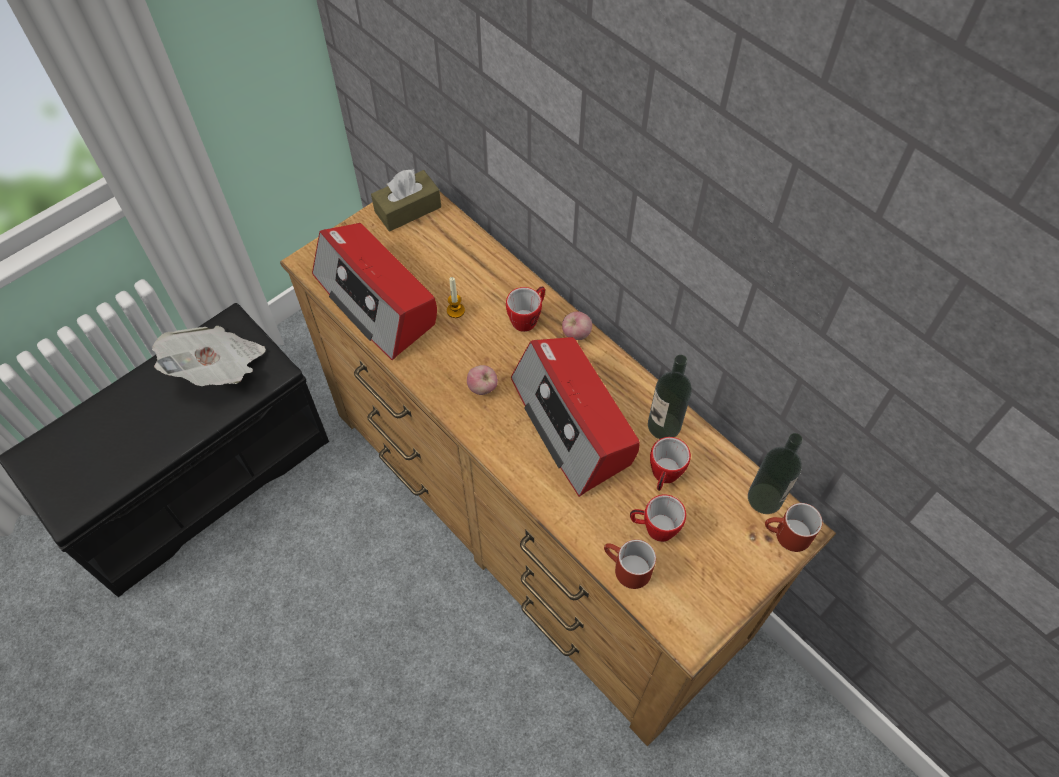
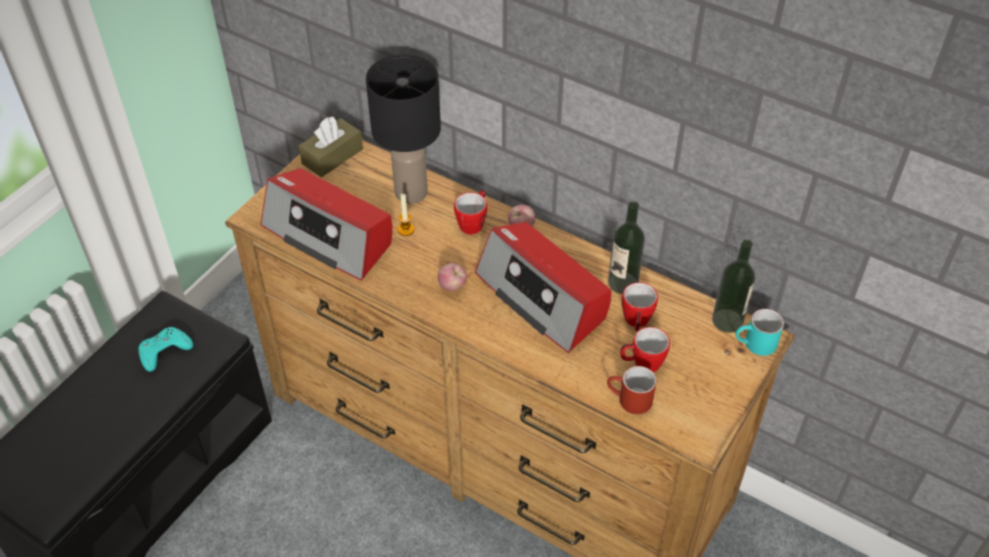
camera: 15 degrees left, 10 degrees down
(218, 368) = (164, 351): newspaper -> turquoise game controller
(473, 268) = (410, 192): none -> black table lamp
(786, 536) = (755, 345): red mug -> turquoise mug

